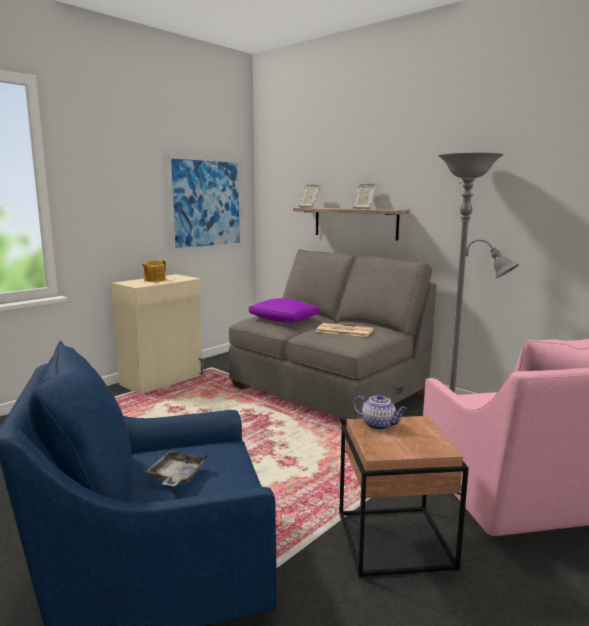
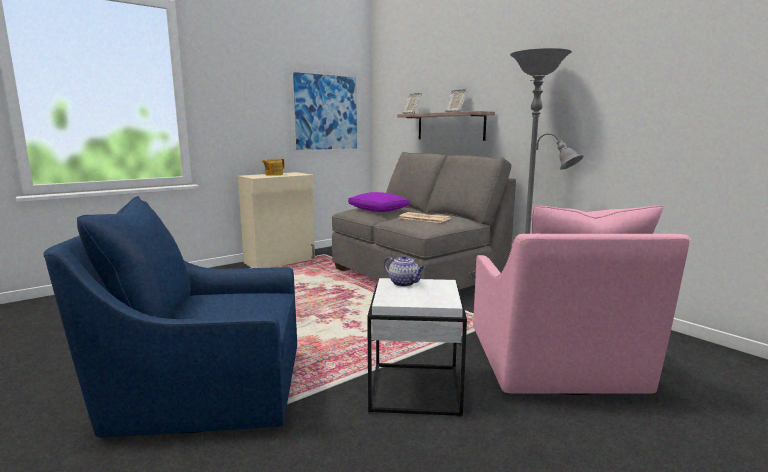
camera: 10 degrees right, 0 degrees up
(176, 476) = (216, 310): grey tray -> none
(396, 541) = (416, 389): brown side table -> white side table

